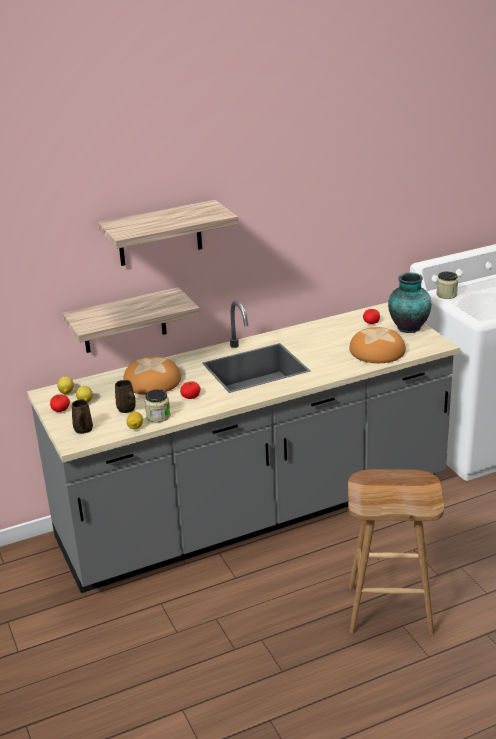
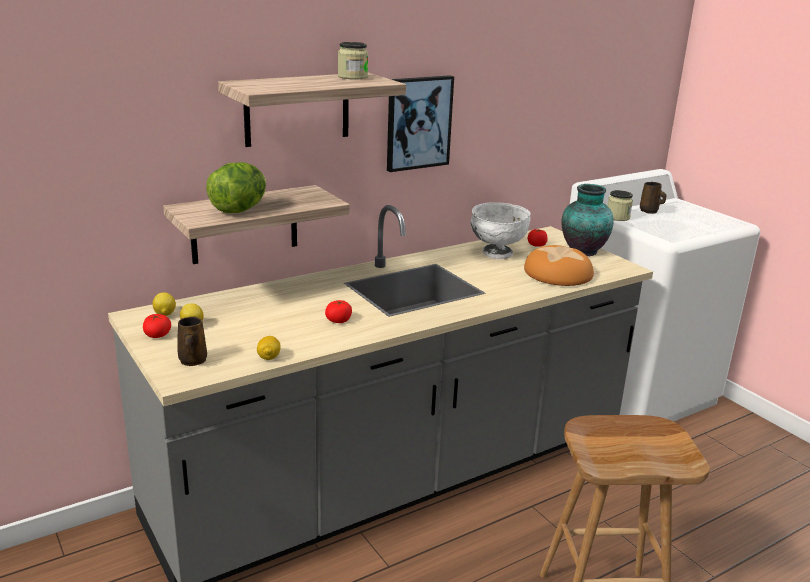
camera: 10 degrees left, 5 degrees down
(116, 316) = (239, 210): none -> lettuce
(127, 409) = (253, 335): brown mug -> brown mug (649, 211)
(152, 381) = (283, 303): bread -> none
(158, 416) = (299, 344): jar -> jar (352, 77)
(261, 231) = (418, 122): none -> picture
(333, 332) = (496, 254): none -> white bowl

